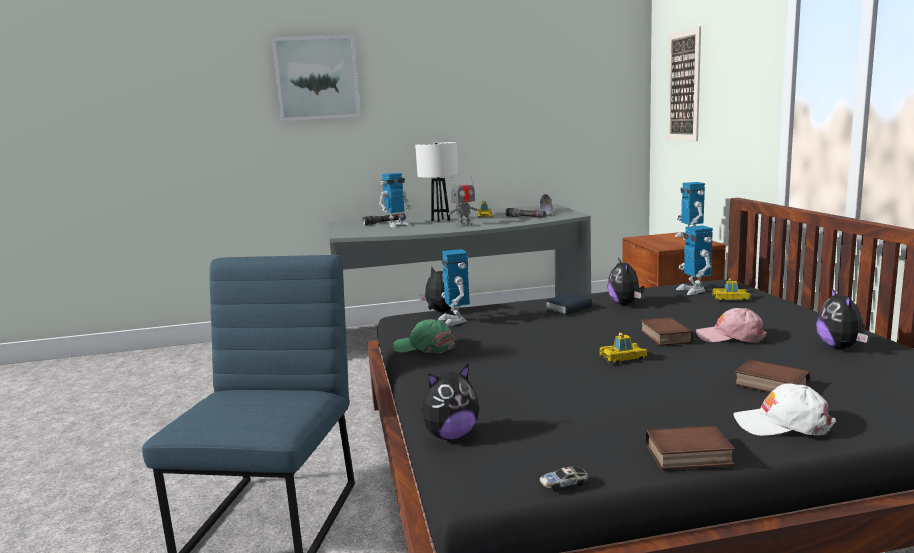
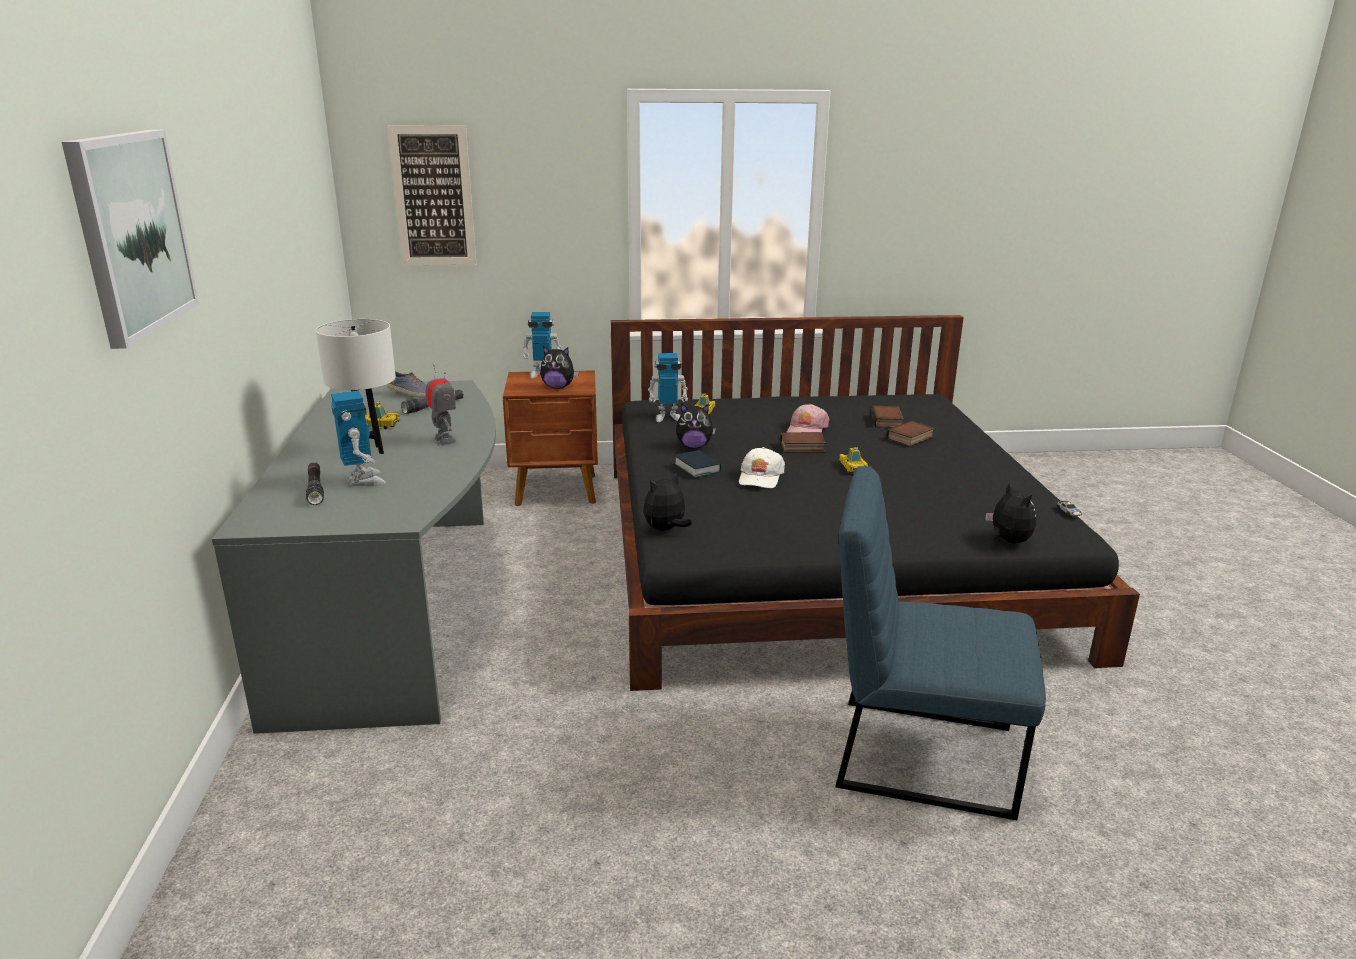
camera: 85 degrees left, 10 degrees up
(424, 347) = (799, 542): green cap -> none
(454, 321) = (720, 521): toy robot -> none
(688, 456) = (1021, 477): book -> book (887, 421)
(782, 424) = (971, 448): white cap -> white cap (760, 477)
(840, 347) = (840, 409): plush toy -> plush toy (558, 387)

